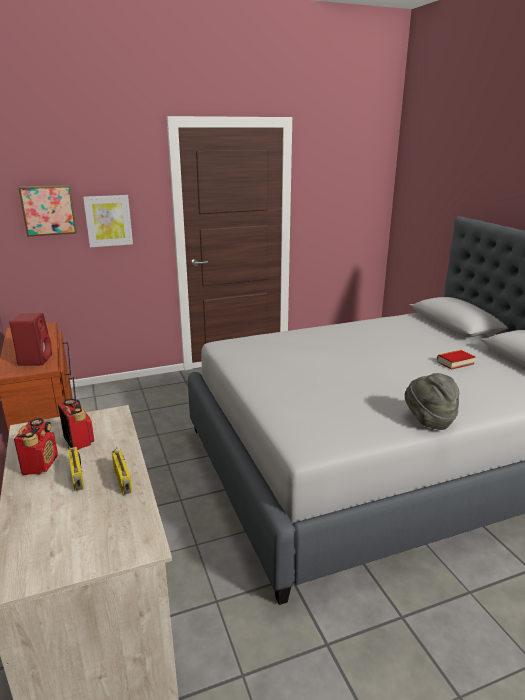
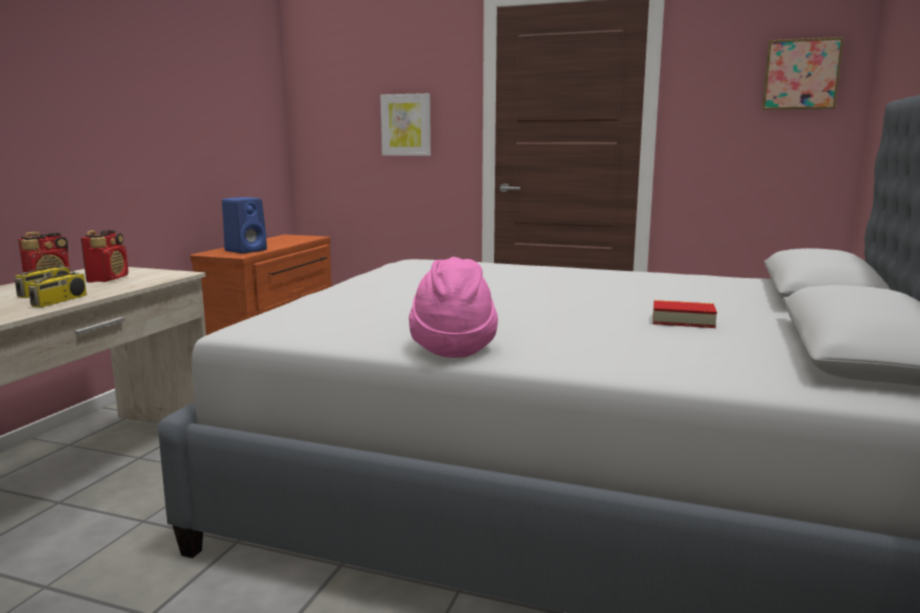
camera: 40 degrees right, 10 degrees down
(35, 359) = (246, 250): red speaker -> blue speaker
(48, 210) = (346, 109): picture -> picture (801, 74)
(428, 420) = (453, 347): grey hat -> pink hat

